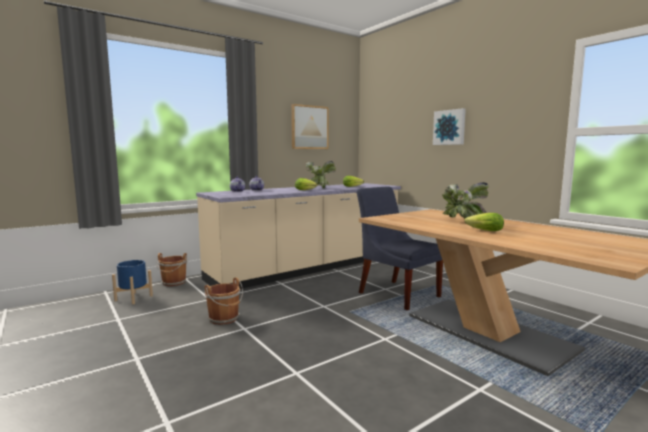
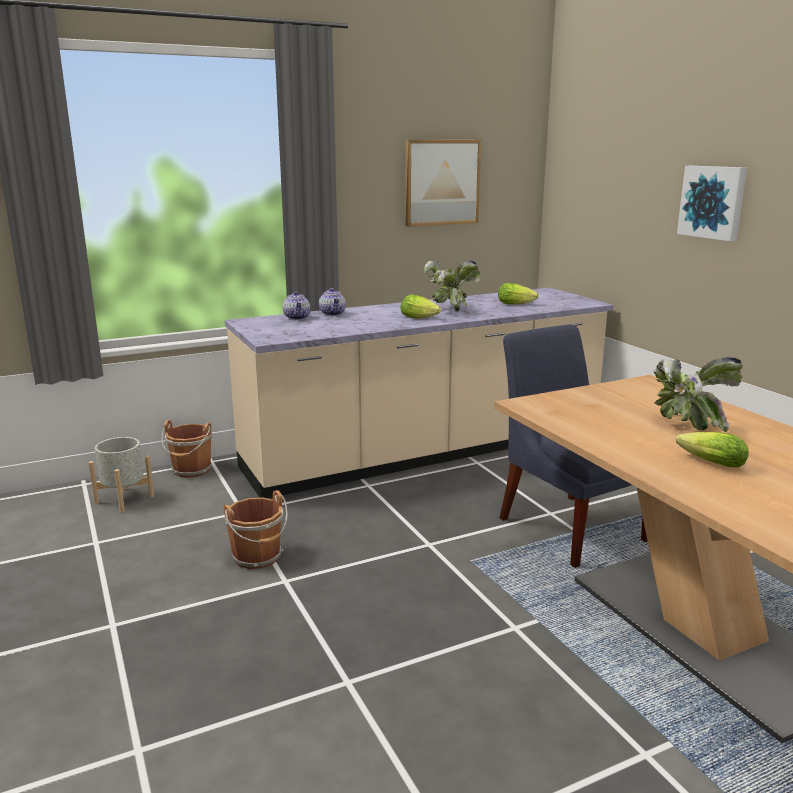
camera: 10 degrees right, 10 degrees up
(133, 298) = (124, 500): blue planter -> grey planter

